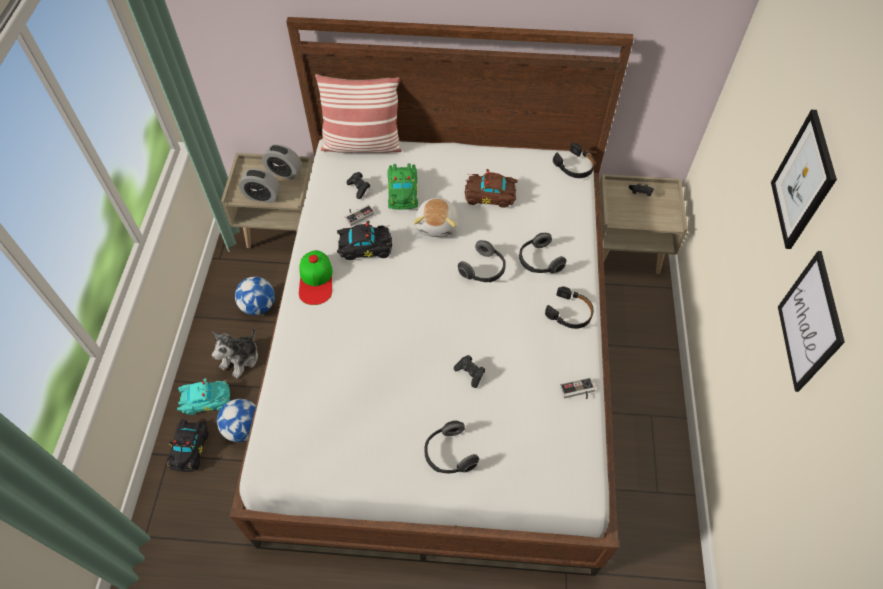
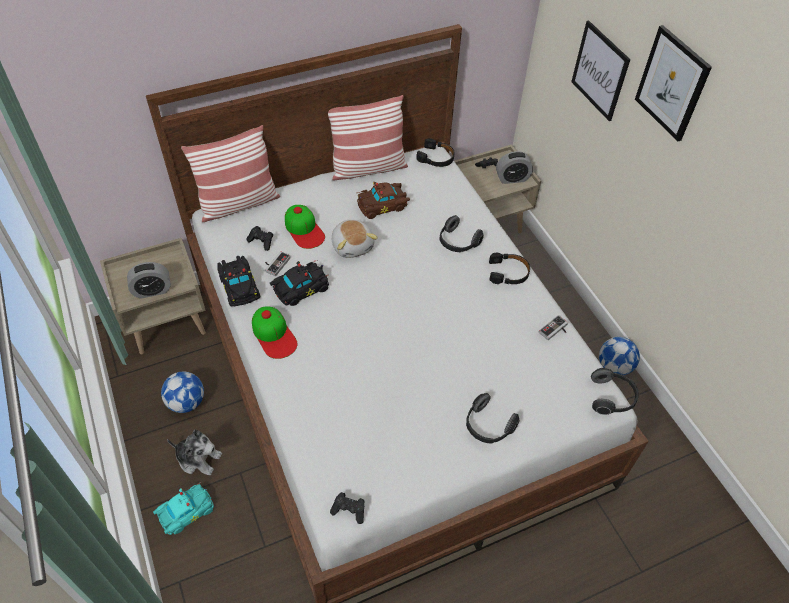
camera: 30 degrees left, 5 degrees down
(191, 447) = (198, 563): black toy car -> black toy car (240, 286)
(240, 359) = (198, 458): plush toy -> plush toy turned 75 degrees counterclockwise
(244, 428) = (241, 520): football -> football (614, 367)
(284, 172) = (161, 261): alarm clock -> alarm clock (512, 178)
(403, 191) = (304, 229): green toy car -> cap
(470, 373) = (461, 354): black game controller -> black game controller (349, 510)
(483, 270) = (417, 267): headphones -> headphones (611, 398)
(501, 152) = (368, 168): none -> pillow
(809, 322) = (731, 185): picture -> picture (600, 71)

